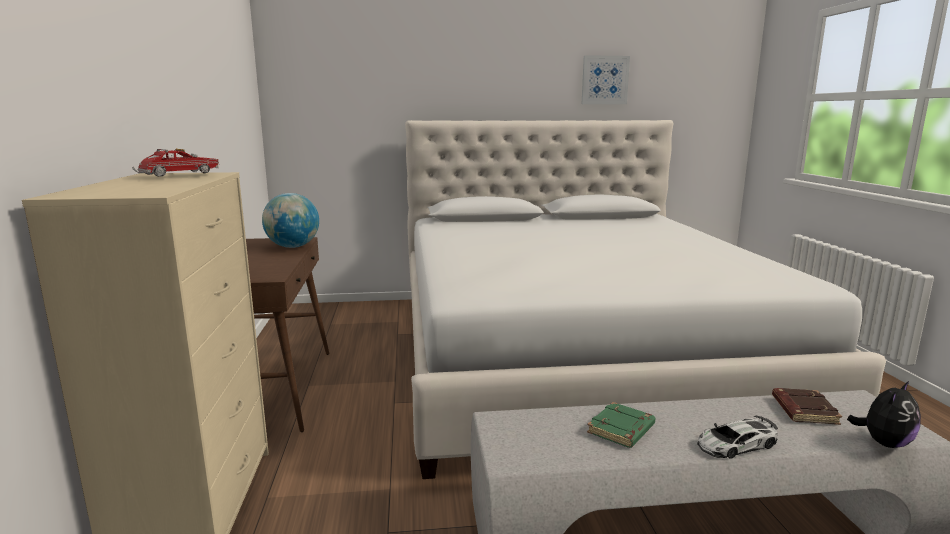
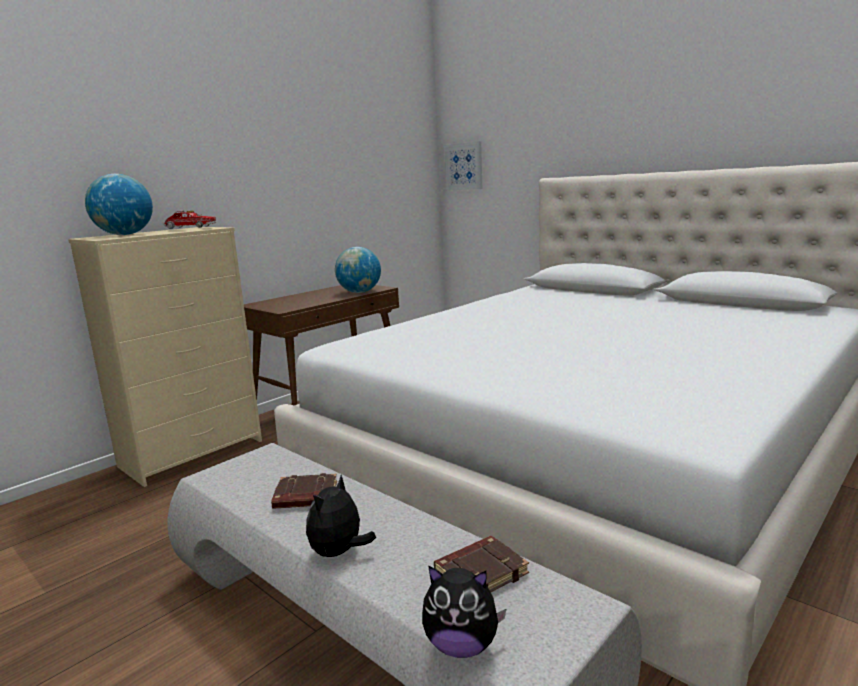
camera: 50 degrees right, 0 degrees up
(122, 188) = (124, 235): none -> globe
(604, 80) = (802, 106): picture -> picture (464, 166)
(621, 430) = (305, 497): green book -> brown book
(735, 444) = (339, 553): toy car -> plush toy

